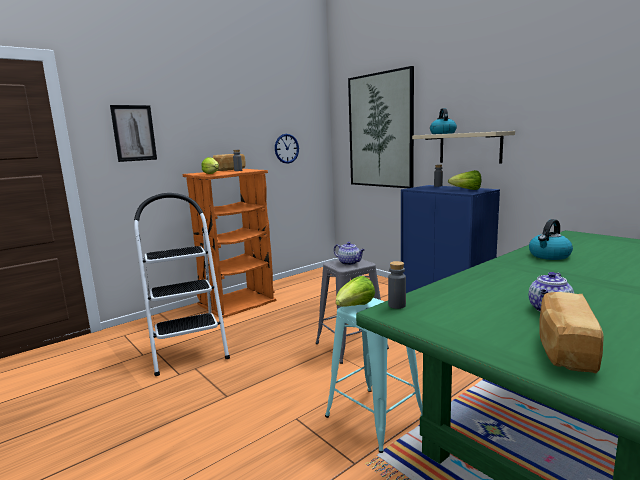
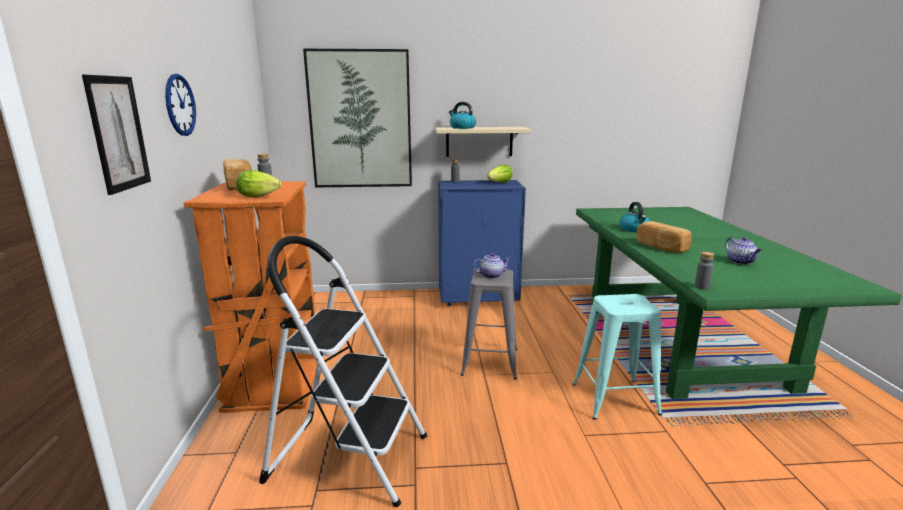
camera: 55 degrees left, 5 degrees up
(286, 148) = (245, 145): wall clock -> wall clock (180, 105)
(355, 307) = (616, 306): lettuce -> none
(564, 348) = (802, 278): bread -> bread (660, 247)

